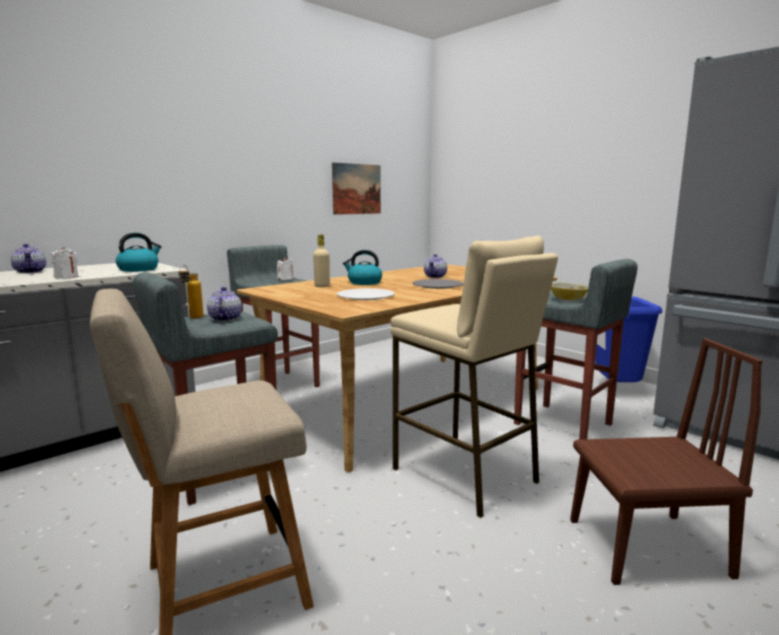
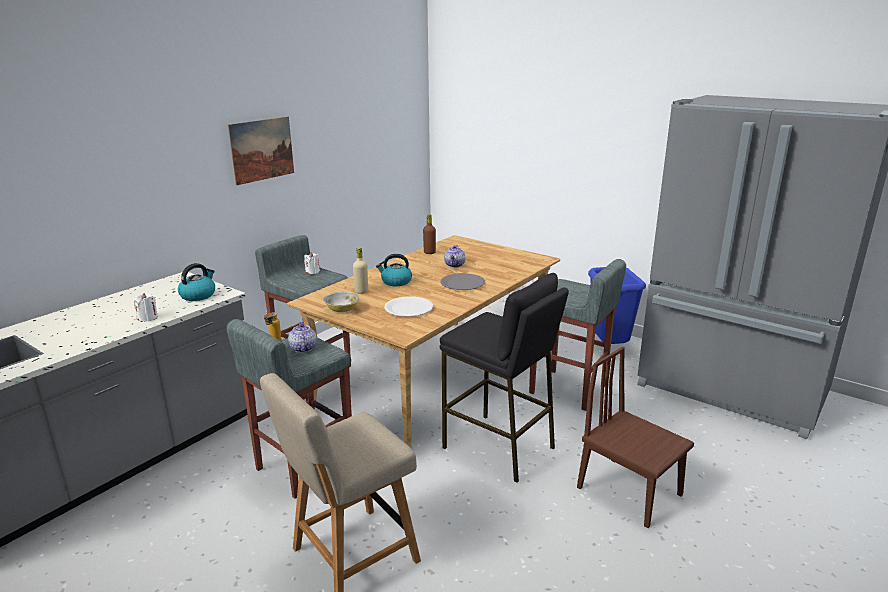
camera: 10 degrees left, 10 degrees up
(31, 272) = (98, 308): teapot -> none
(356, 189) = (361, 159): picture -> picture (262, 150)
(412, 270) = (429, 252): none -> brown bottle
(465, 475) = (499, 448): beige stool -> black stool
(568, 299) = (572, 294): bowl -> bowl (342, 309)
(646, 547) = (629, 491): brown chair -> brown chair turned 120 degrees counterclockwise

